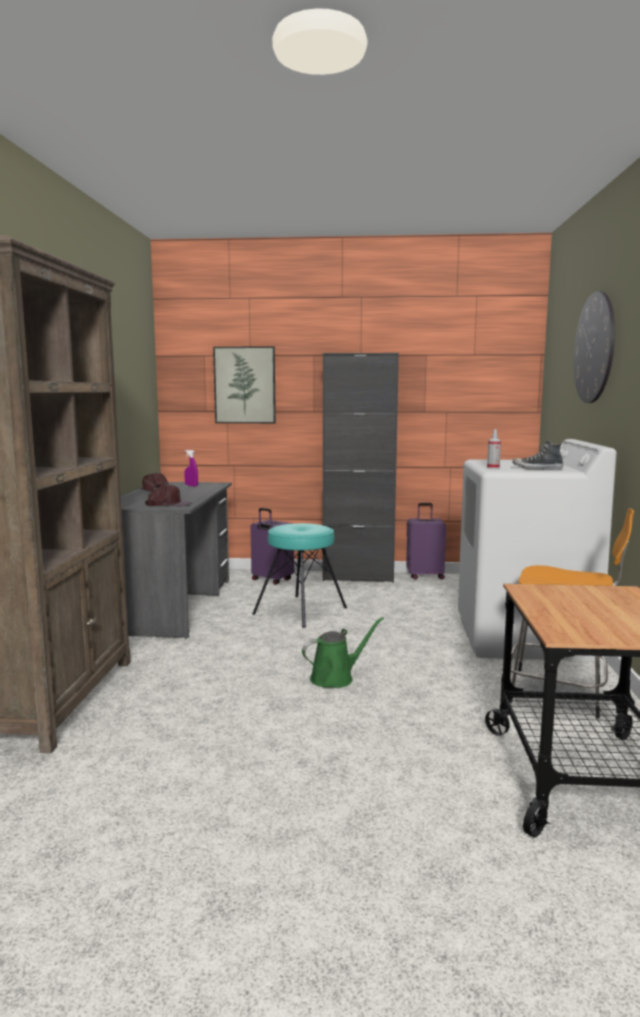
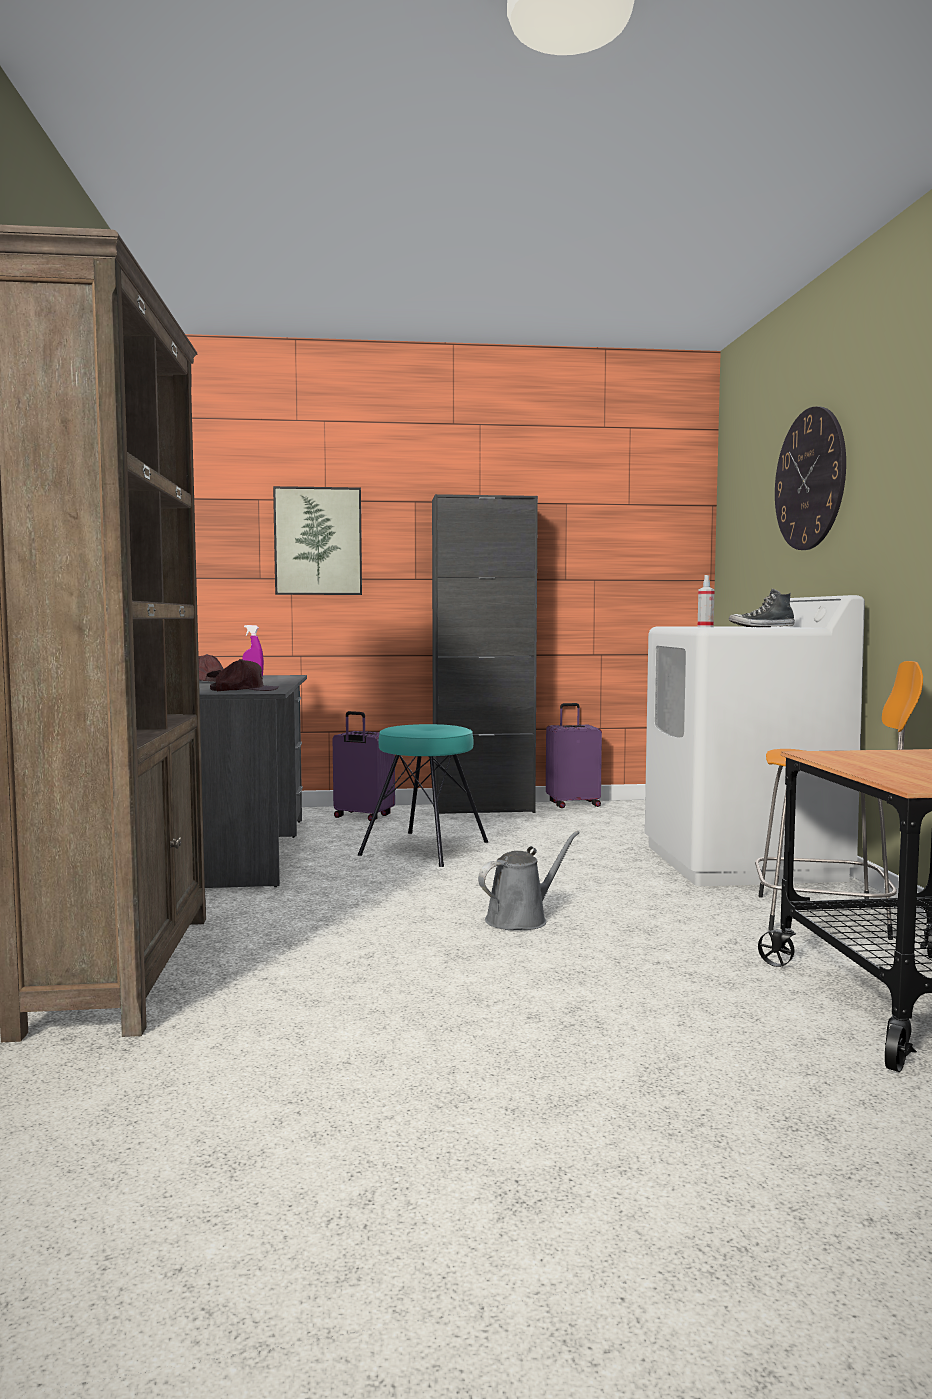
camera: 10 degrees left, 5 degrees down
(335, 678) = (521, 919): green watering can -> grey watering can

